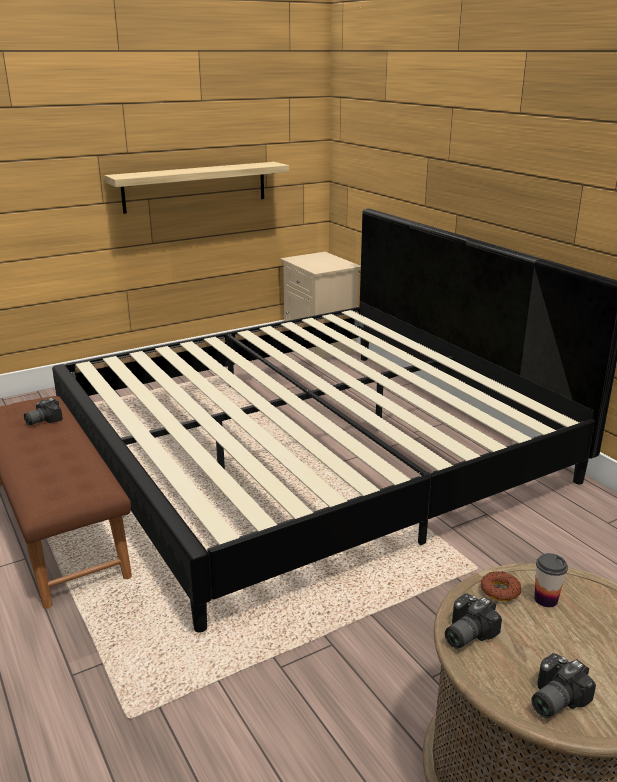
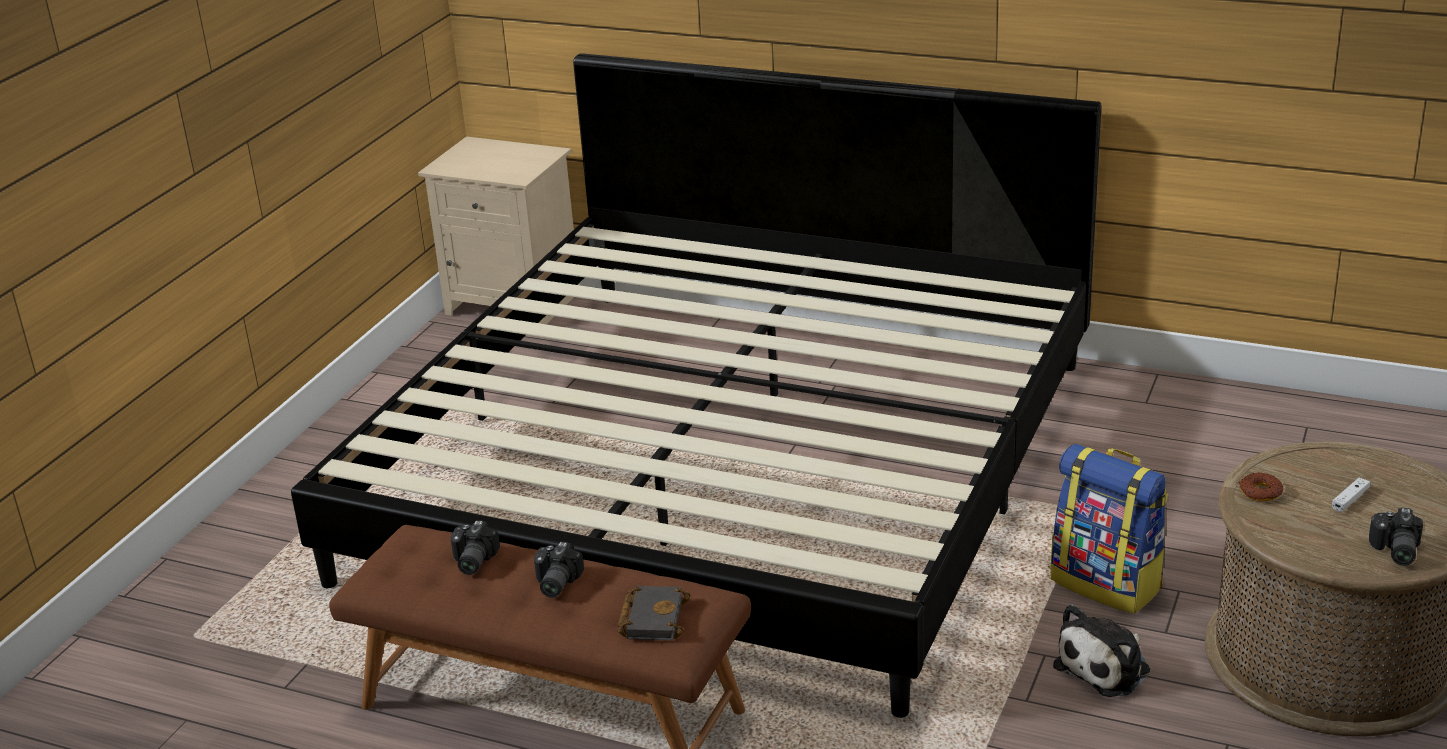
camera: 35 degrees left, 5 degrees up
(58, 483) = (652, 617): none -> black book
(195, 187) = (302, 94): shelf -> none
(360, 676) = (1106, 667): none -> plush toy
(434, 621) = (1107, 583): none -> backpack
(464, 633) = (1280, 539): camera -> camera (554, 583)
(545, 599) = (1299, 482): cup -> none
(571, 635) = (1350, 500): none -> white game controller

